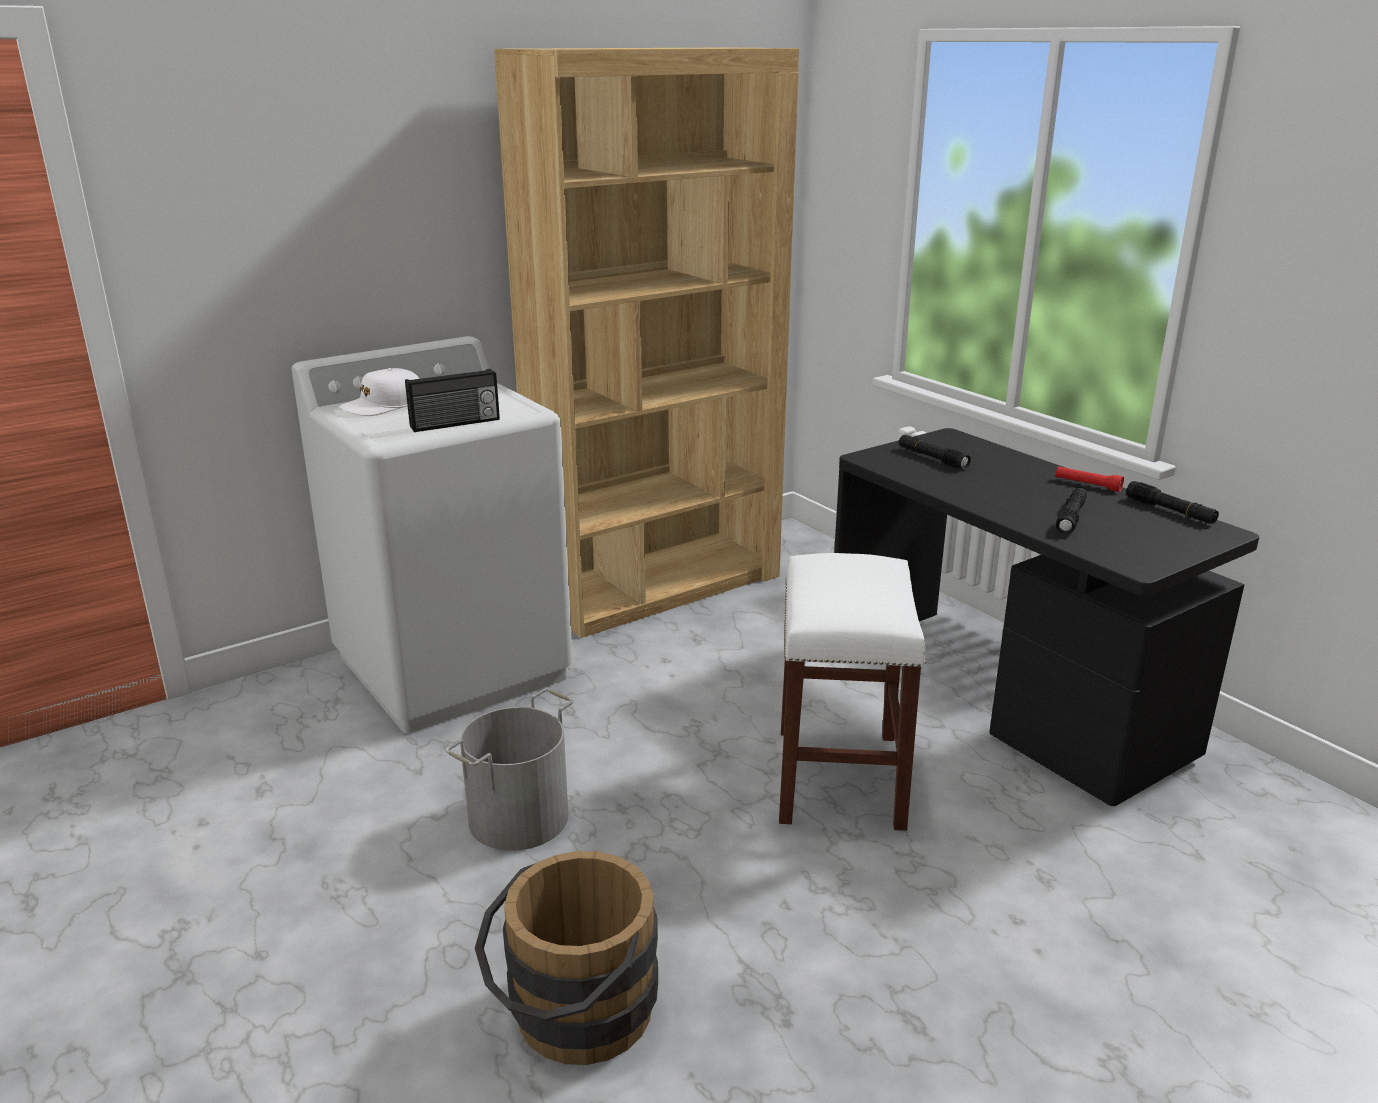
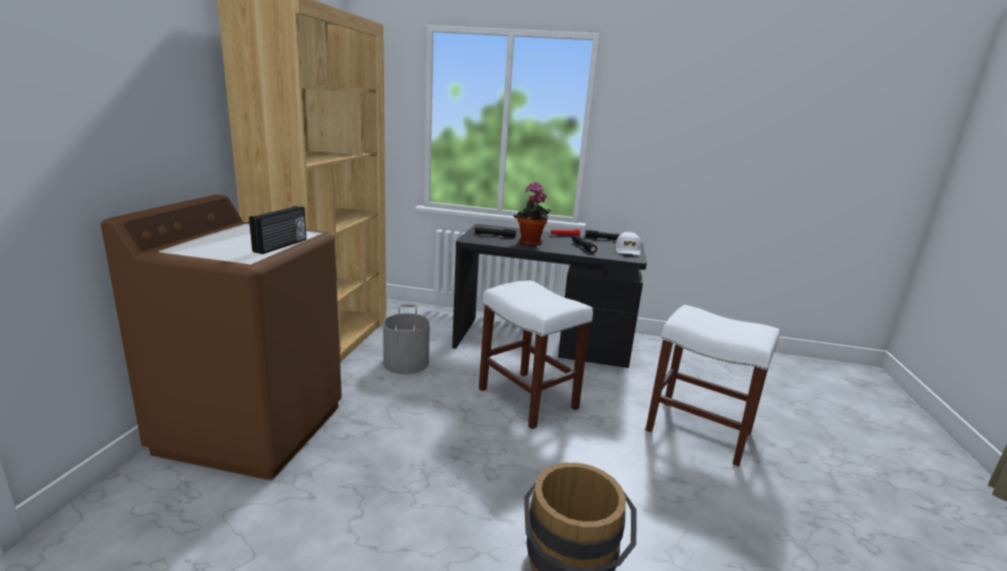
camera: 45 degrees left, 5 degrees down
(384, 406) = (201, 244): white cap -> white cap (627, 250)
(454, 666) = (253, 427): white washing machine -> brown washing machine
(520, 818) = (410, 490): grey bucket -> grey bucket (407, 363)
(972, 487) = (530, 243): none -> potted plant
(1097, 982) = (700, 431): none -> white stool

